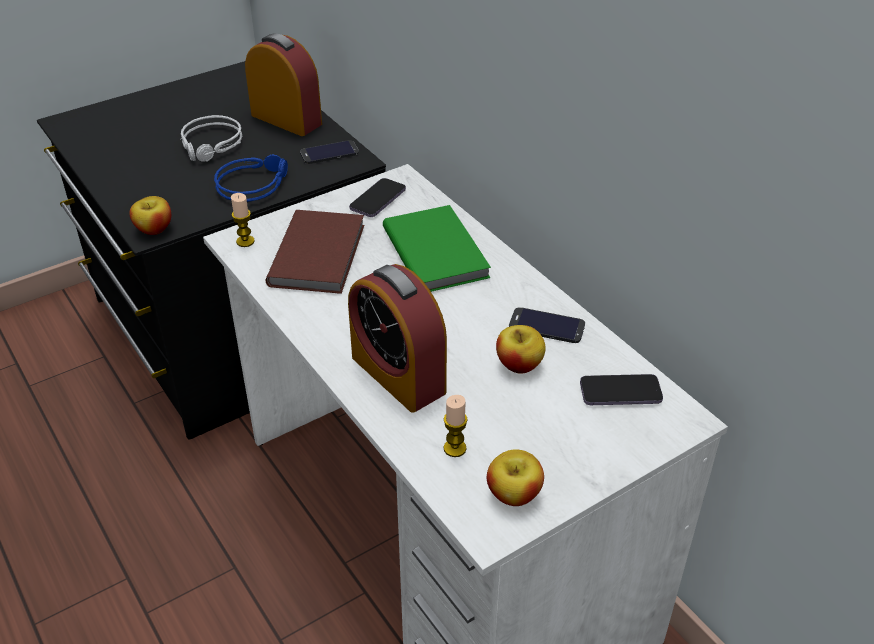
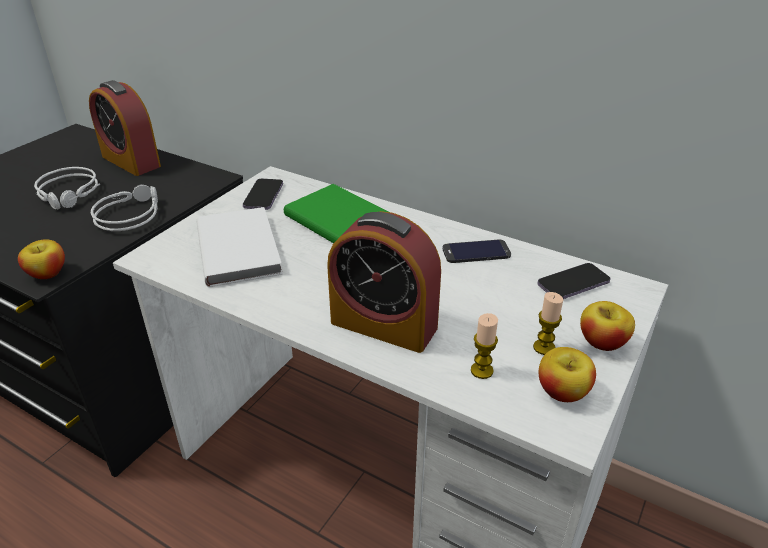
camera: 25 degrees left, 5 degrees down
(245, 241) = (159, 256): candle -> candle (544, 347)
(253, 183) = (129, 214): blue headphones -> grey headphones
(286, 119) = (131, 161): alarm clock -> alarm clock turned 150 degrees counterclockwise
(320, 254) = (241, 248): brown book -> white book
(329, 153) = (187, 177): phone -> none
(519, 364) = (479, 286): apple -> apple (602, 342)

